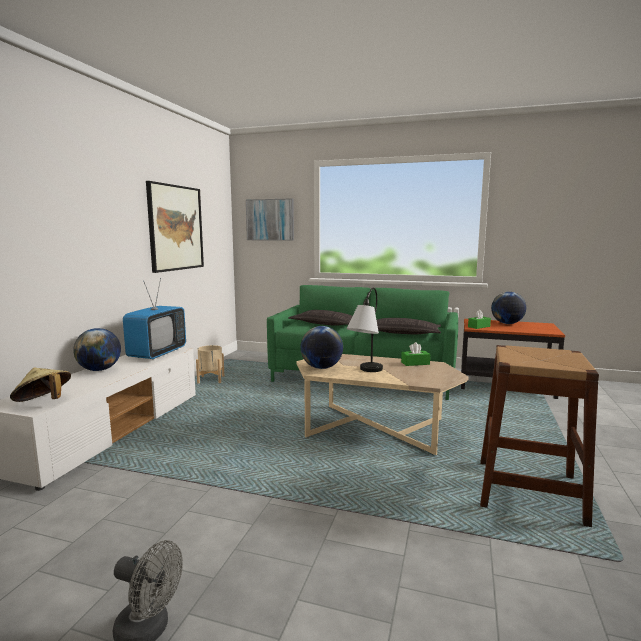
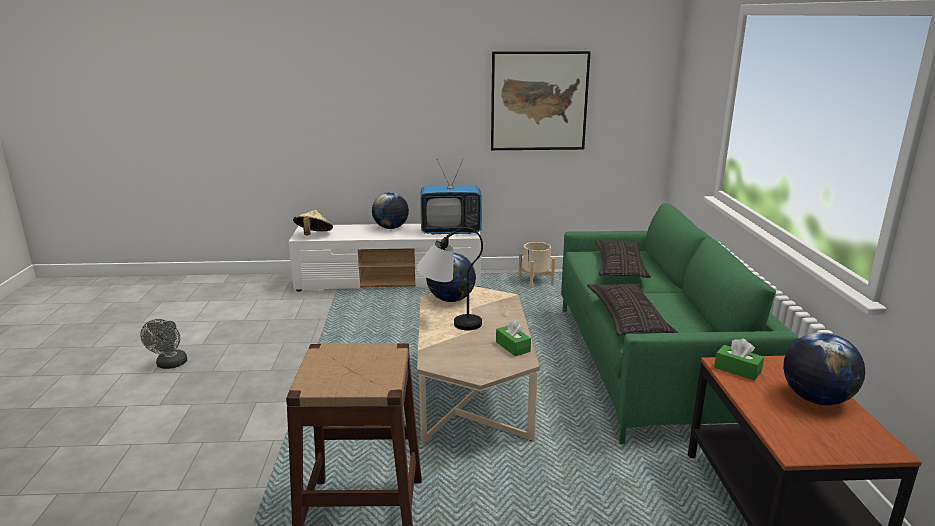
camera: 70 degrees right, 10 degrees up
(270, 220) = (698, 94): picture -> none

